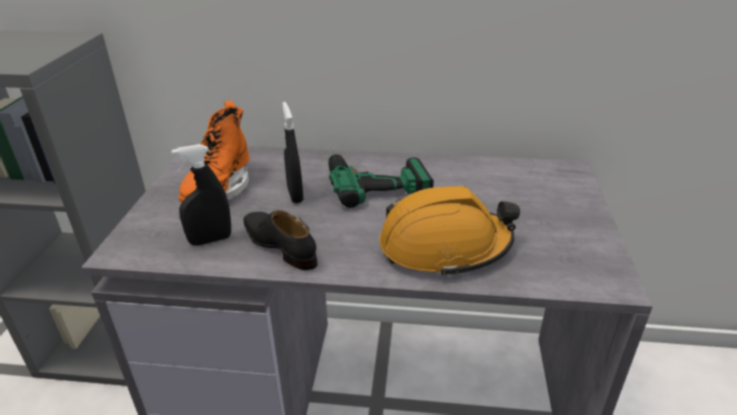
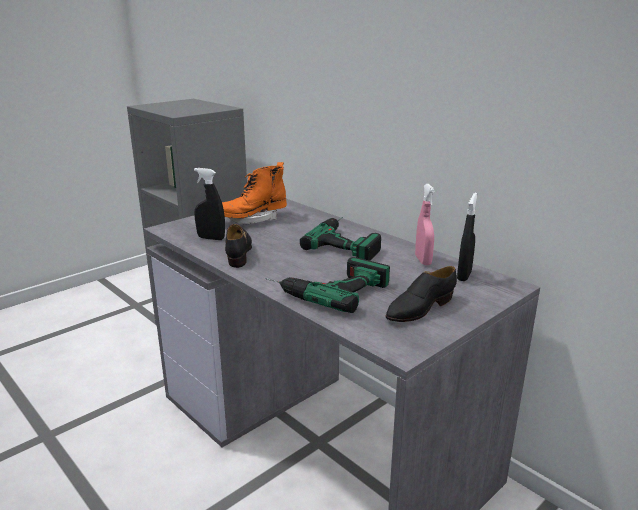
camera: 40 degrees right, 10 degrees down
(295, 195) = (287, 234): black spray bottle -> black spray bottle (464, 275)
(444, 247) = (326, 288): orange hard hat -> power drill
(470, 171) = (423, 260): none -> pink spray bottle
(553, 228) = (419, 308): none -> black shoe

